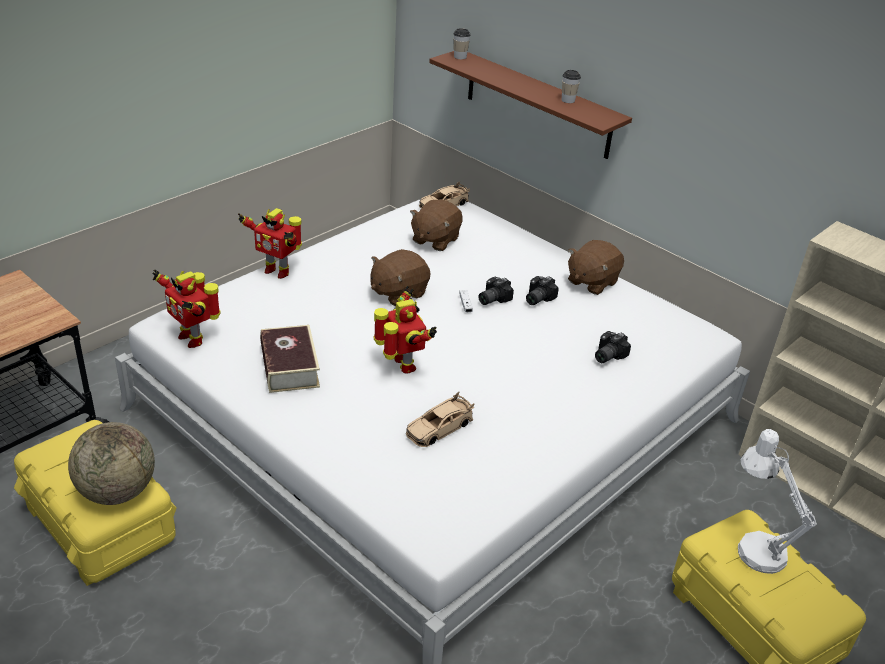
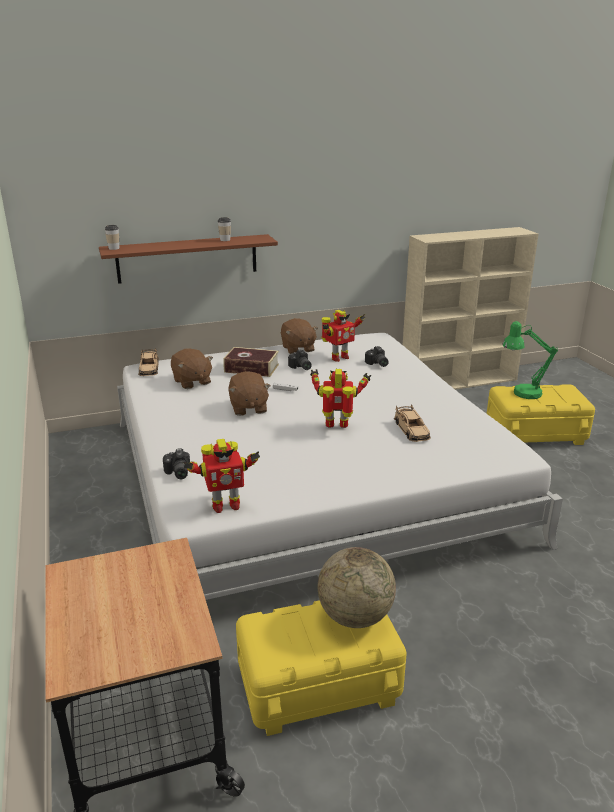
camera: 60 degrees left, 10 degrees down
(277, 271) = (163, 449): toy robot -> toy robot (338, 358)
(289, 367) = (303, 469): book -> book (251, 368)
(491, 299) = (286, 380): camera -> camera (177, 473)
(754, 546) = (521, 393): white table lamp -> green table lamp

